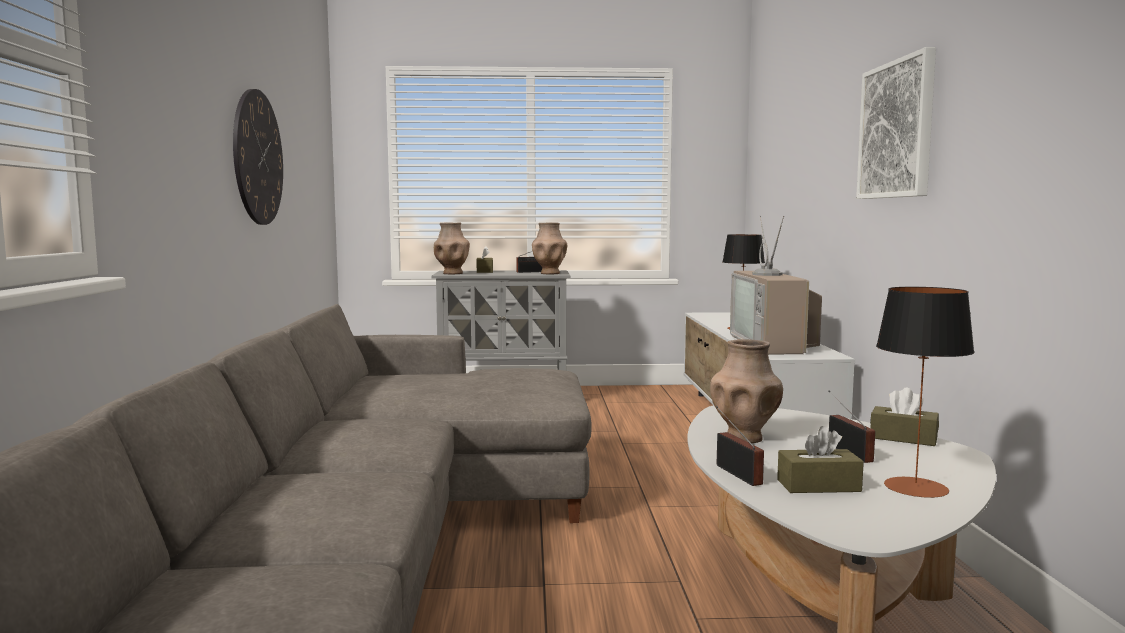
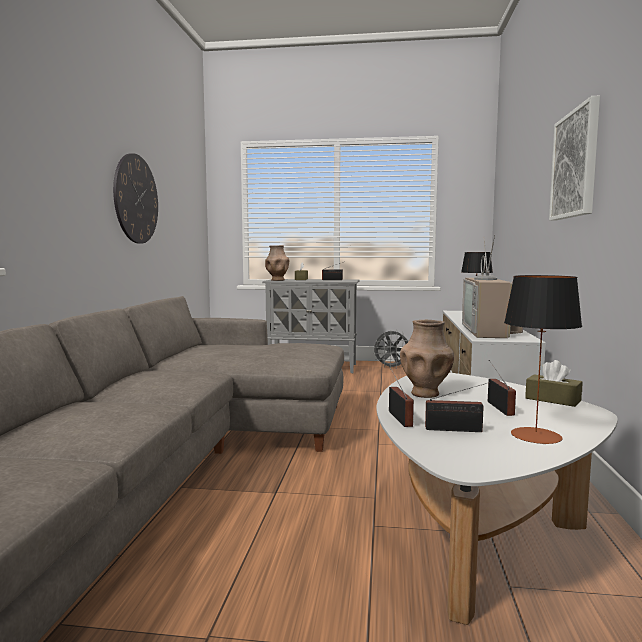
camera: 10 degrees right, 0 degrees up
(549, 273) = (343, 281): brown vase -> none
(616, 395) = (391, 368): none -> grey fan
(818, 486) = (456, 430): brown tissue box -> radio

